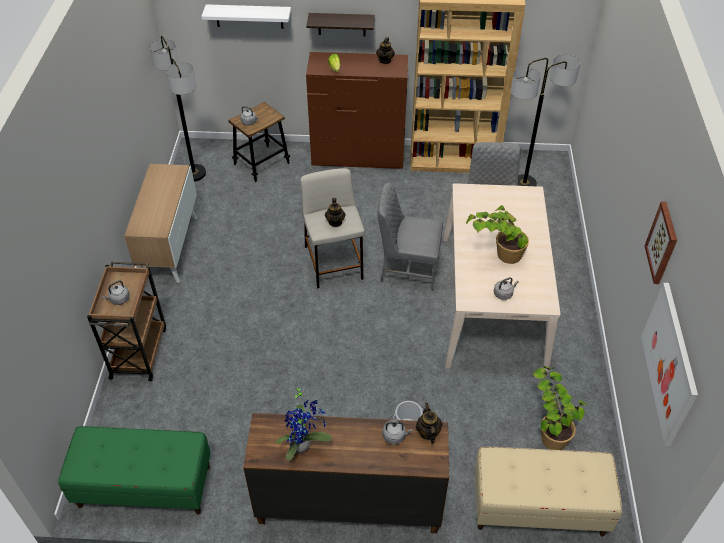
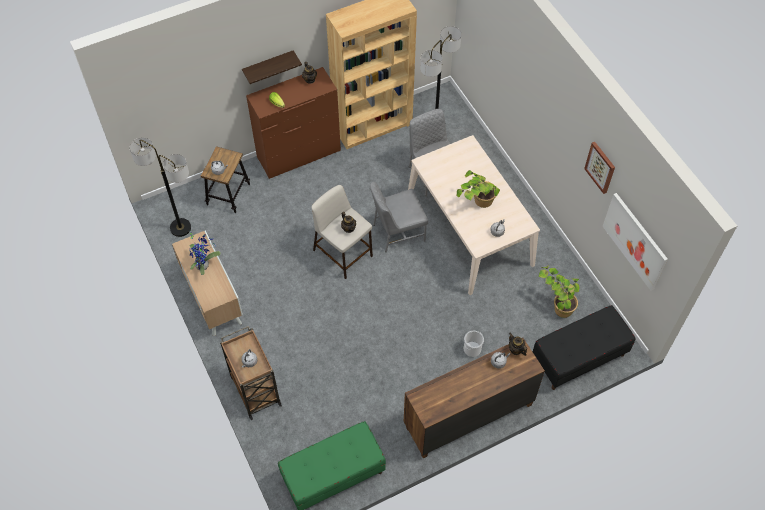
camera: 30 degrees left, 10 degrees up
(249, 16) = (193, 90): white shelf -> none
(303, 444) = (449, 395): potted plant -> potted plant (204, 265)
(538, 507) = (578, 358): beige bench -> black bench

